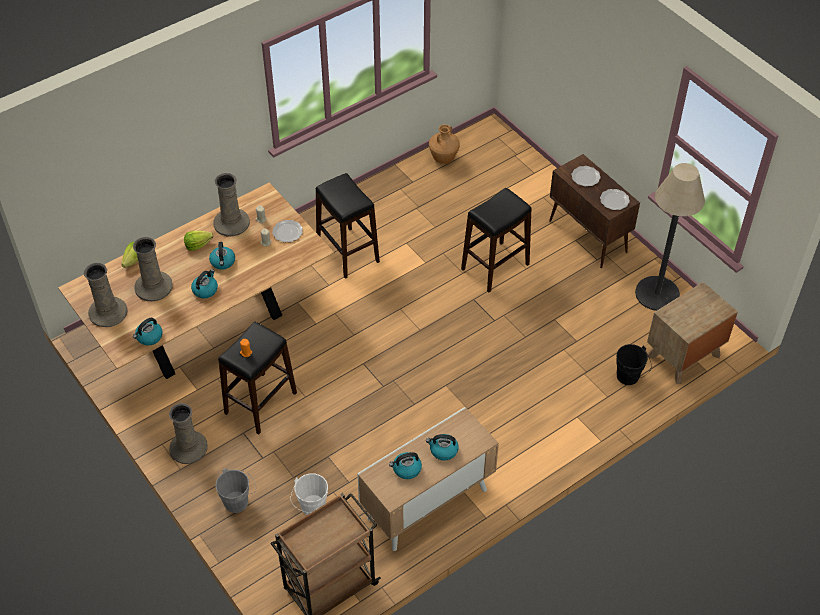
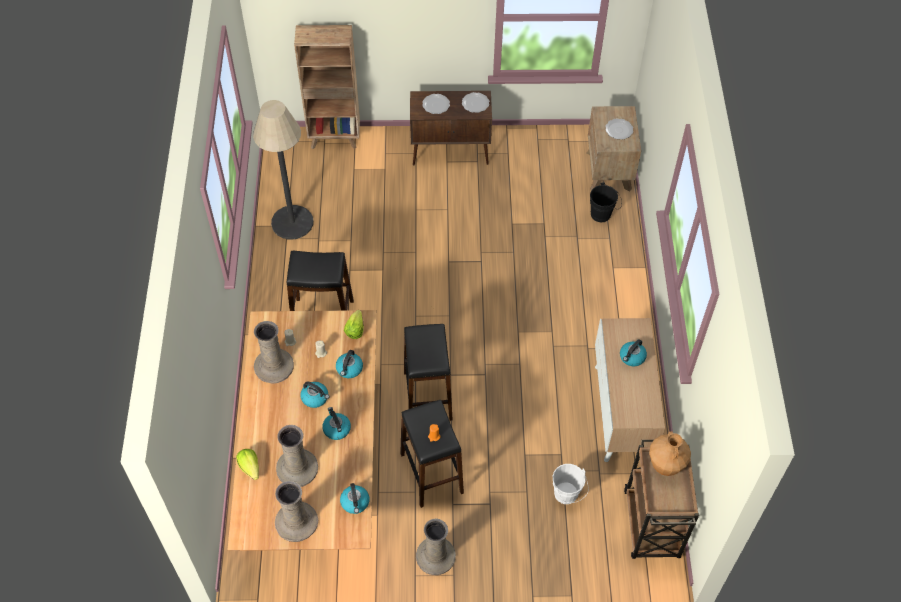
camera: 55 degrees left, 5 degrees up
(198, 245) = (277, 406): lettuce -> lettuce (355, 330)
(238, 501) = (520, 546): grey bucket -> none
(287, 232) = (323, 331): plate -> plate (619, 130)
(406, 469) = (632, 392): kettle -> kettle (349, 369)
(444, 159) = (282, 190): brown vase -> brown vase (665, 465)
(495, 267) = (428, 228): black stool -> black stool (428, 396)
(526, 159) = (335, 138): none -> brown bookcase
(657, 293) = (540, 148): floor lamp -> floor lamp (292, 222)

